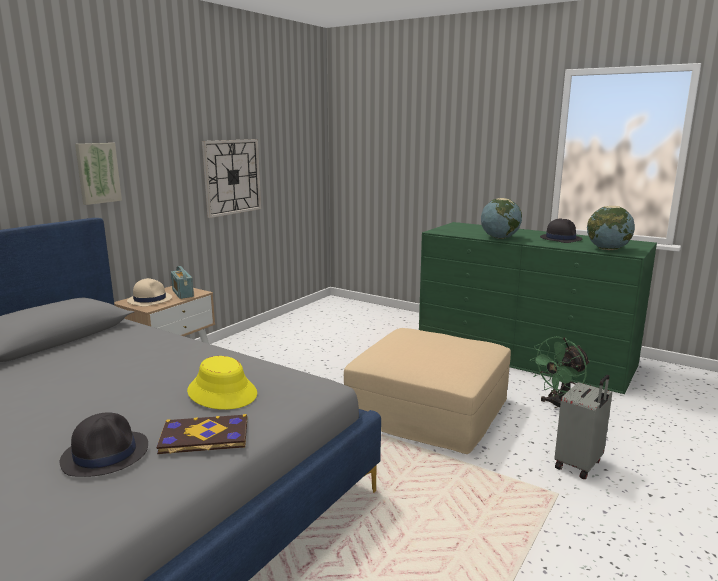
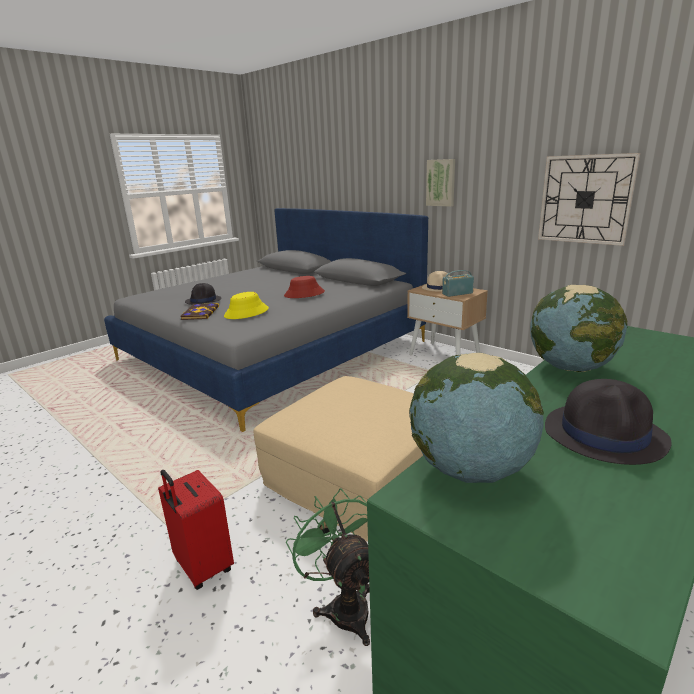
camera: 100 degrees right, 5 degrees up
(128, 363) = (304, 294): none -> red hat
(579, 465) = (202, 567): grey suitcase -> red suitcase

